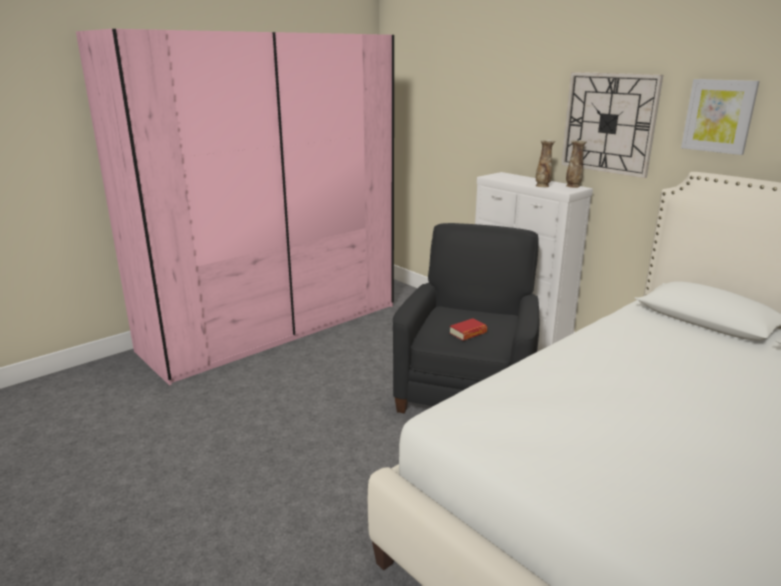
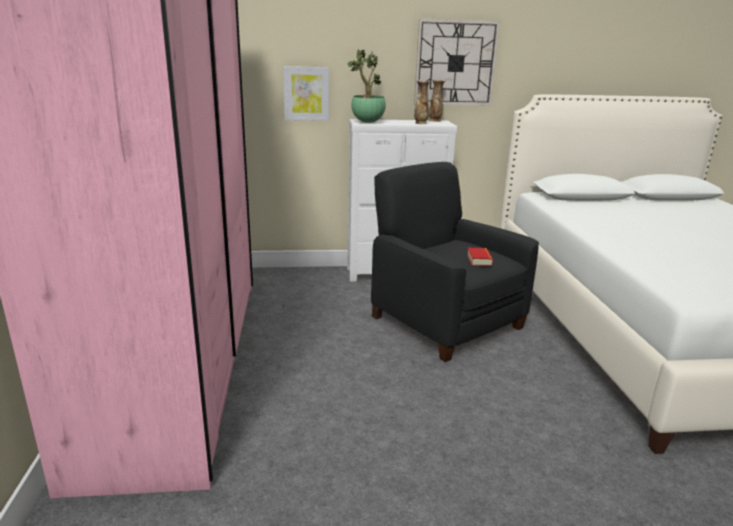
camera: 55 degrees left, 0 degrees up
(497, 177) = (367, 122): none -> potted plant
(719, 116) = (540, 52): picture -> picture (306, 93)

